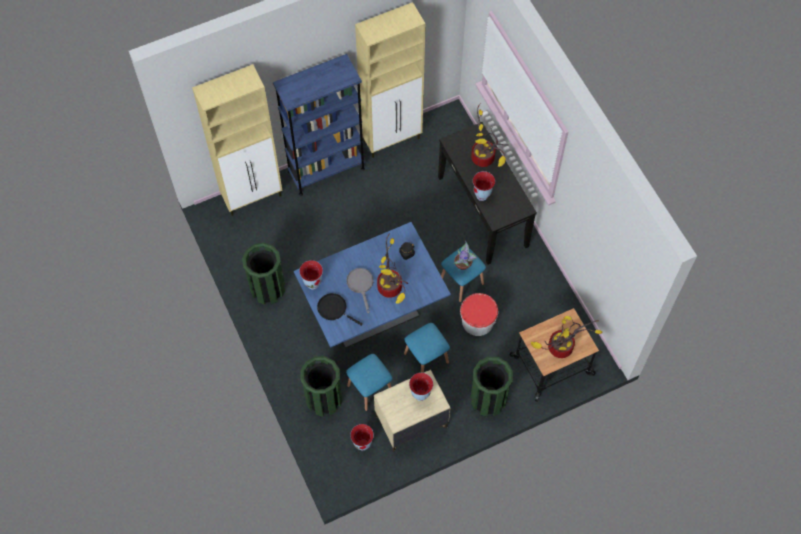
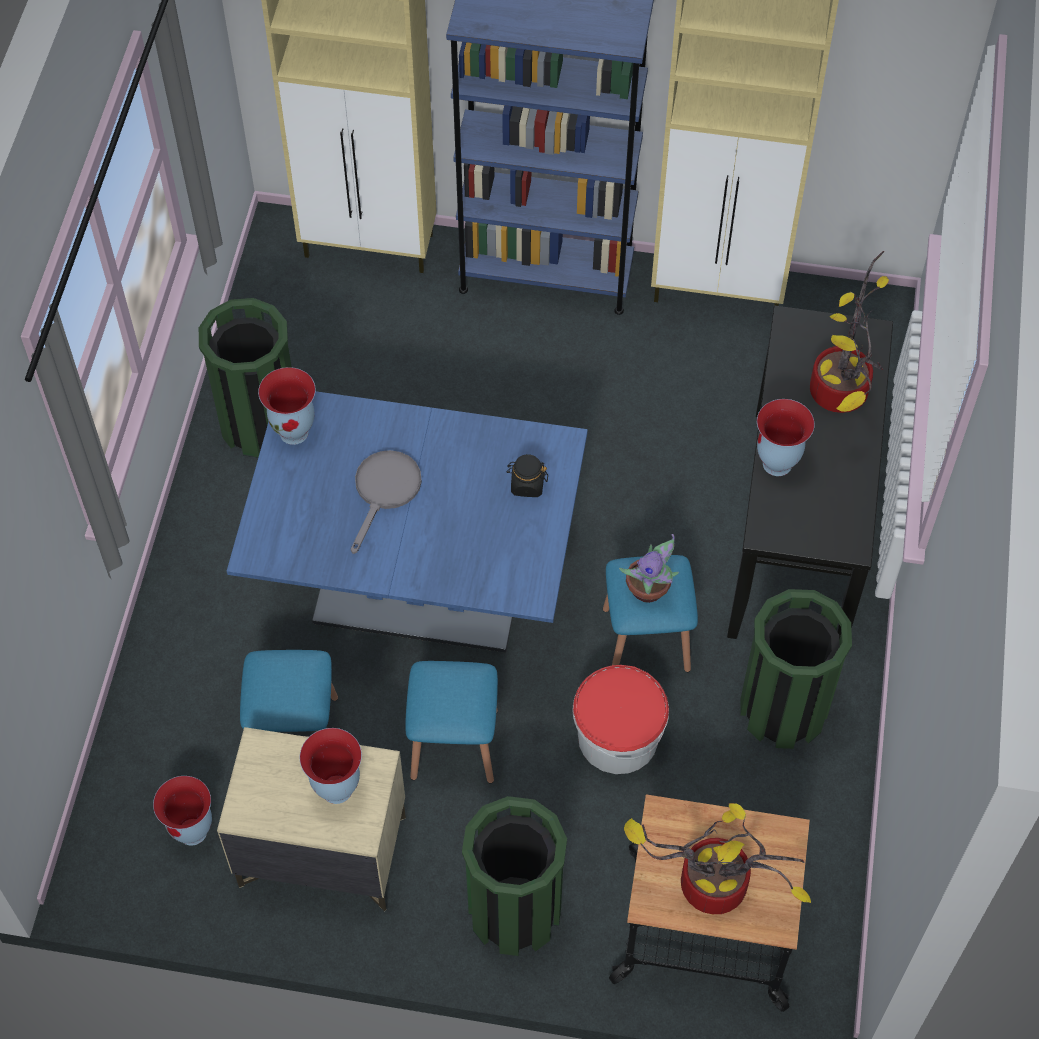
camera: 35 degrees right, 5 degrees down
(324, 399) = (192, 694): green trash can -> green trash can (783, 709)
(334, 309) = (294, 504): black frying pan -> none
(392, 288) = (441, 533): potted plant -> none

